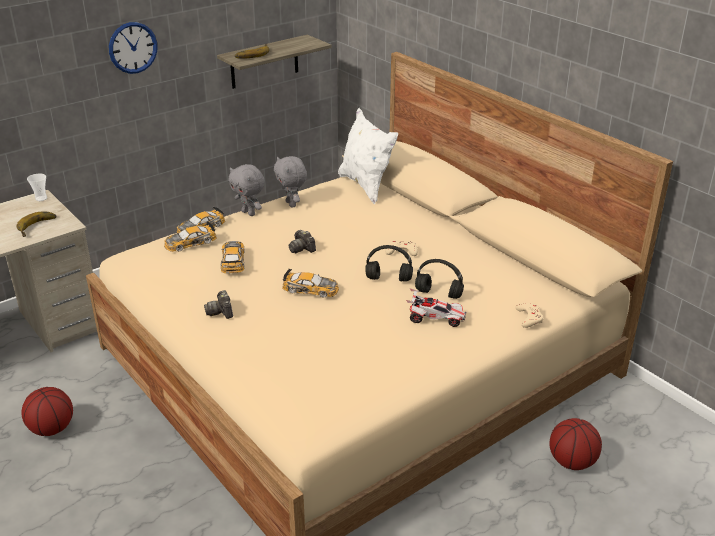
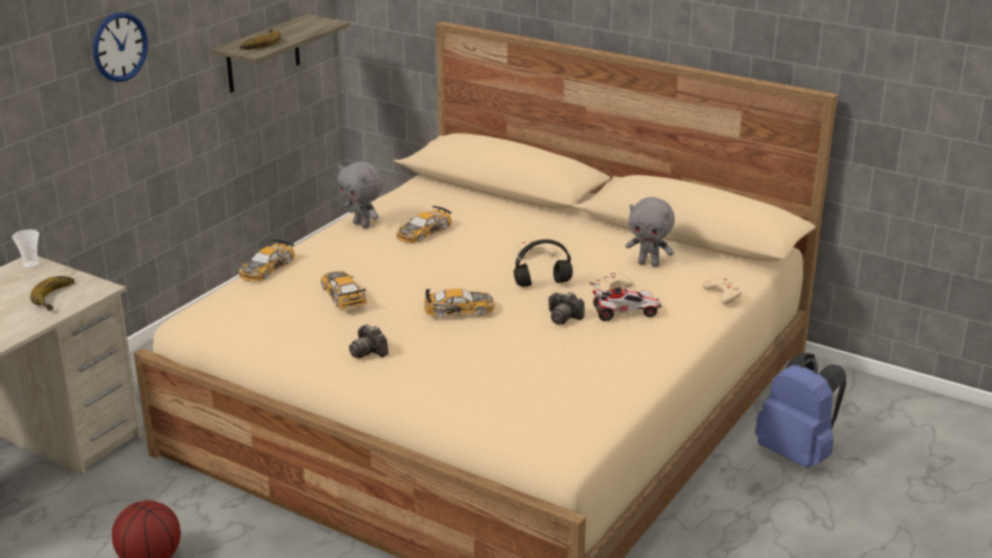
camera: 20 degrees left, 5 degrees down
(190, 242) = (270, 285): toy car -> toy car (423, 232)
(249, 213) = (316, 243): grey plush toy -> grey plush toy (649, 264)
(302, 248) = (415, 269): camera -> camera (563, 317)
(366, 186) = (440, 192): white pillow -> none
(439, 294) = (610, 288): black headphones -> beige game controller
(572, 462) = (797, 454): basketball -> blue backpack

